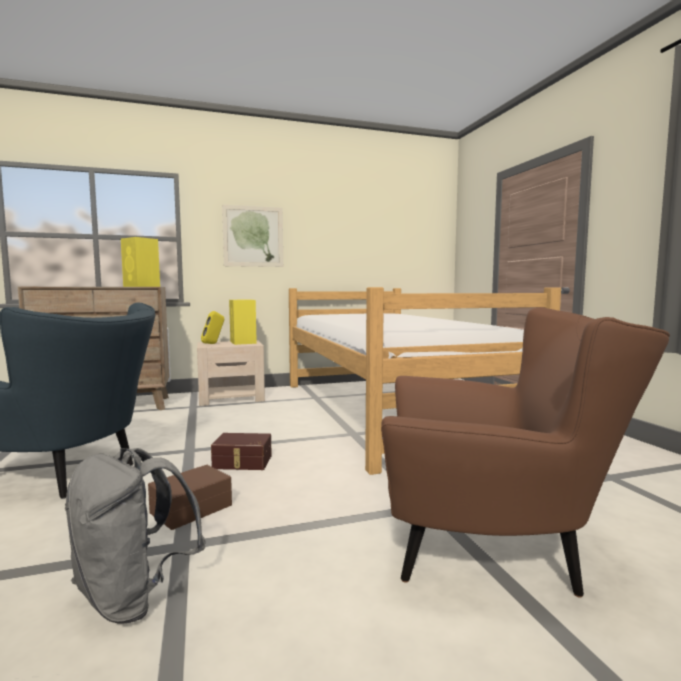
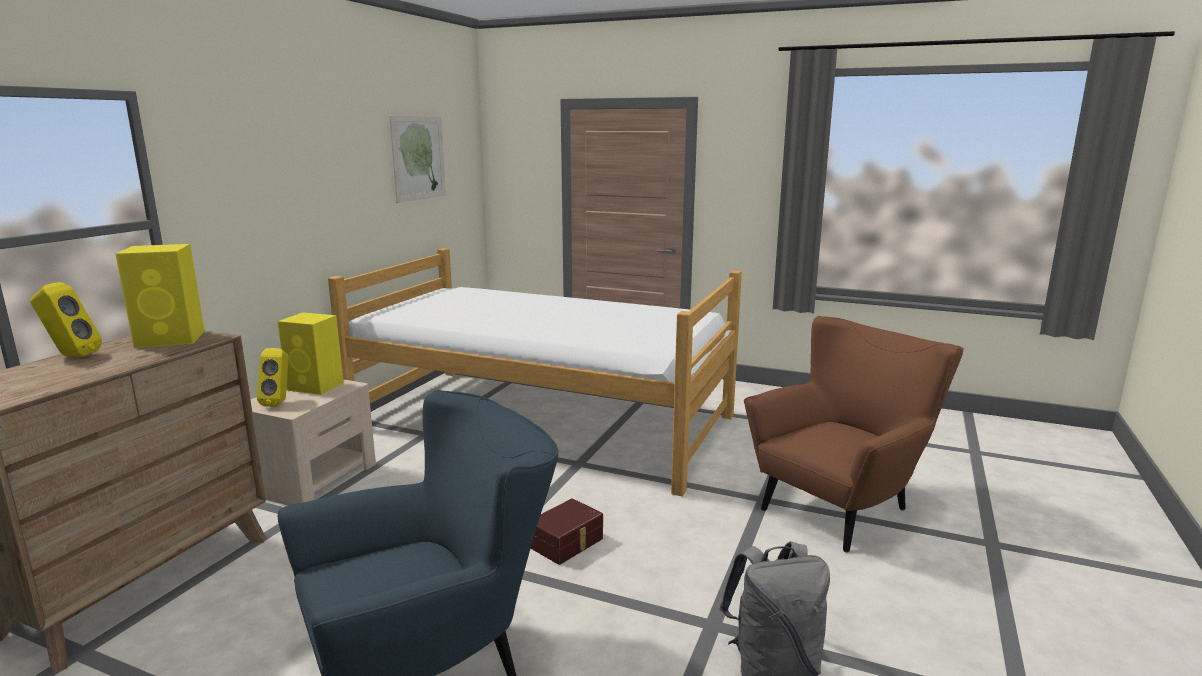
camera: 50 degrees left, 10 degrees up
(103, 286) = (71, 356): none -> yellow speaker
(190, 508) = (642, 602): brown storage box -> none
(253, 236) = (269, 200): picture -> picture (418, 158)

